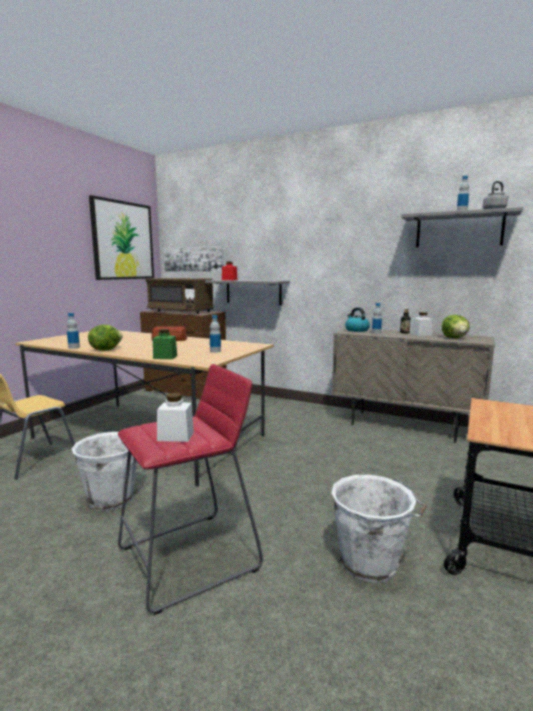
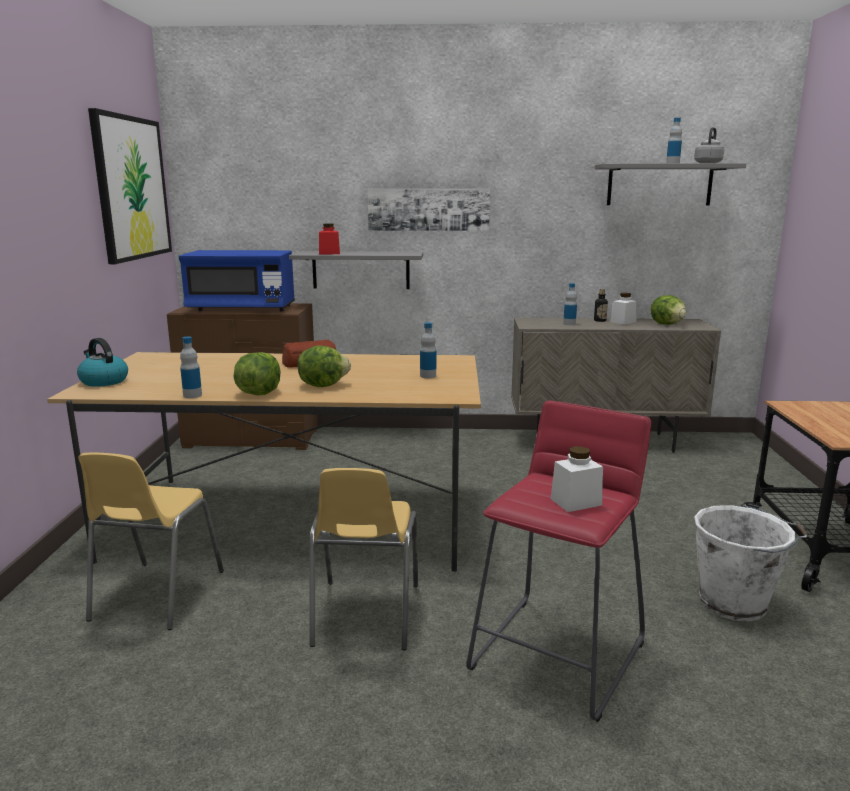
camera: 25 degrees left, 5 degrees up
(113, 498) = (365, 615): white bucket -> yellow chair
(146, 349) = (323, 385): none -> lettuce
(165, 357) = (384, 395): green jar -> none
(180, 312) = (241, 309): brown microwave -> blue microwave
(193, 259) = (244, 217): picture -> picture (428, 209)
(356, 330) = (537, 321): kettle -> kettle (103, 381)

